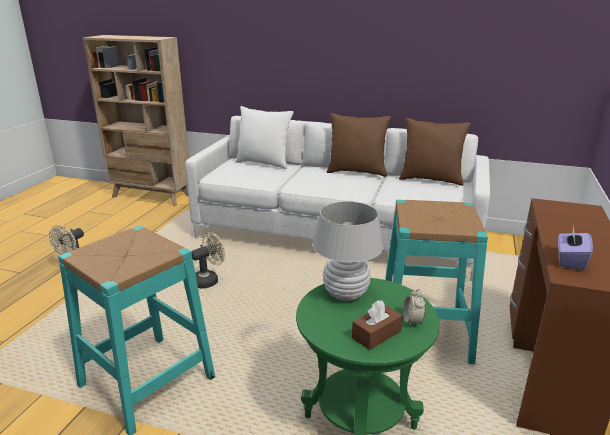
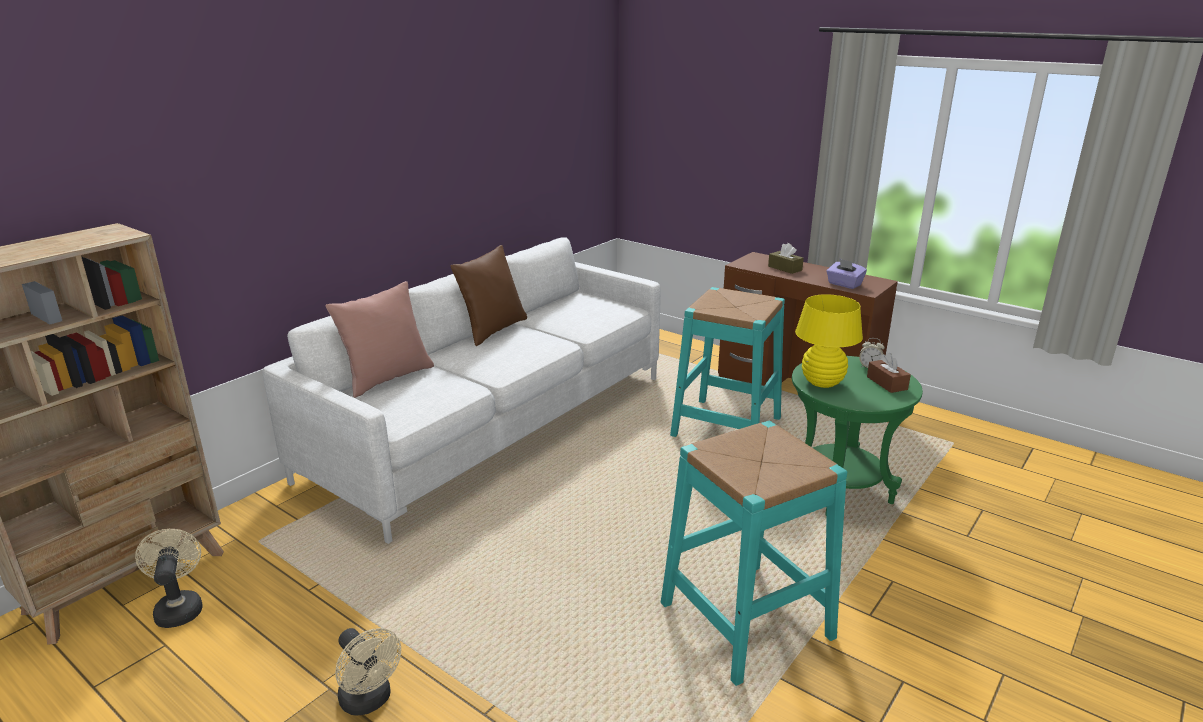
camera: 70 degrees left, 0 degrees up
(209, 280) = (537, 545): beige fan -> beige fan (179, 607)
(264, 163) = (387, 378): white pillow -> pink pillow
(346, 294) = (822, 382): white table lamp -> yellow table lamp
(431, 179) = (557, 302): brown pillow -> none
(571, 225) = (785, 268): none -> brown tissue box

